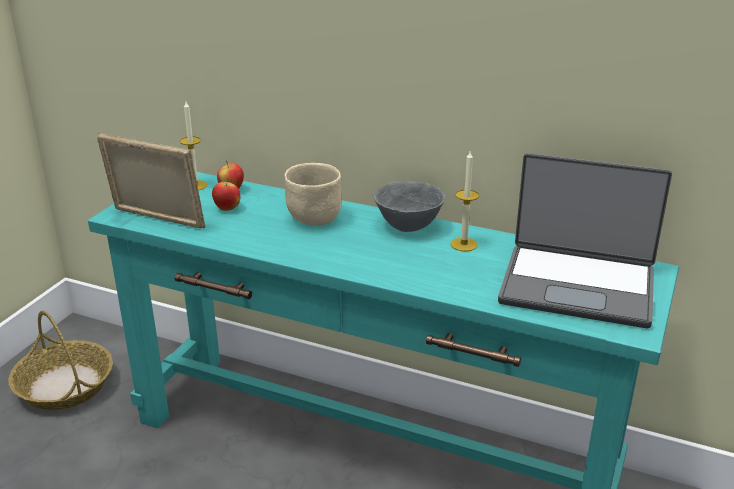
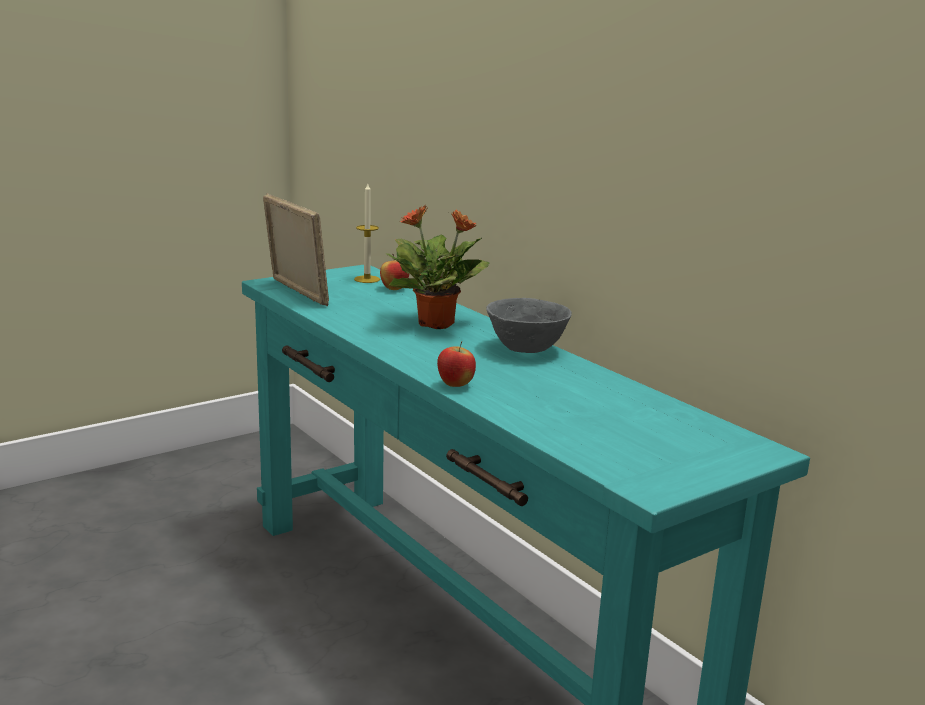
camera: 30 degrees right, 10 degrees down
(64, 386) = (229, 476): basket -> none
(227, 209) = (369, 299): apple -> apple (455, 385)
(314, 220) = (437, 324): beige bowl -> potted plant
(464, 244) = (564, 375): candle -> none
(578, 286) = (643, 437): laptop -> none

